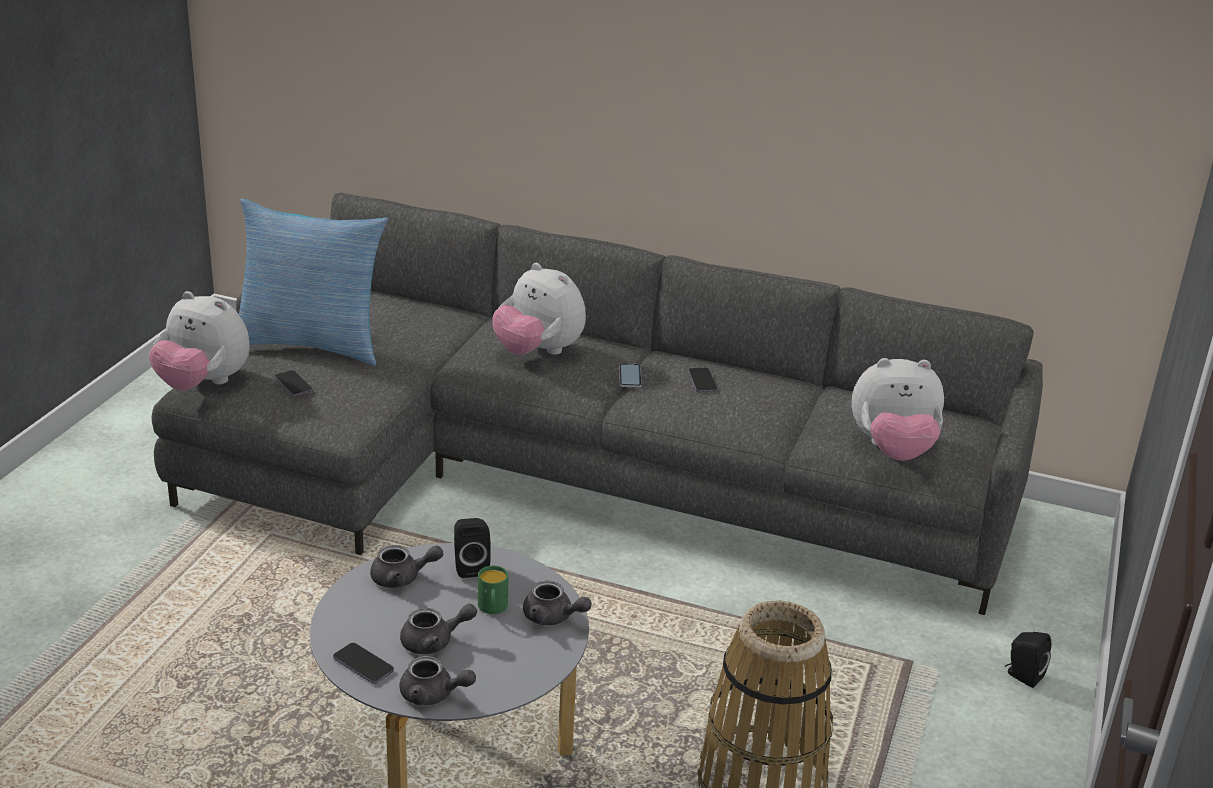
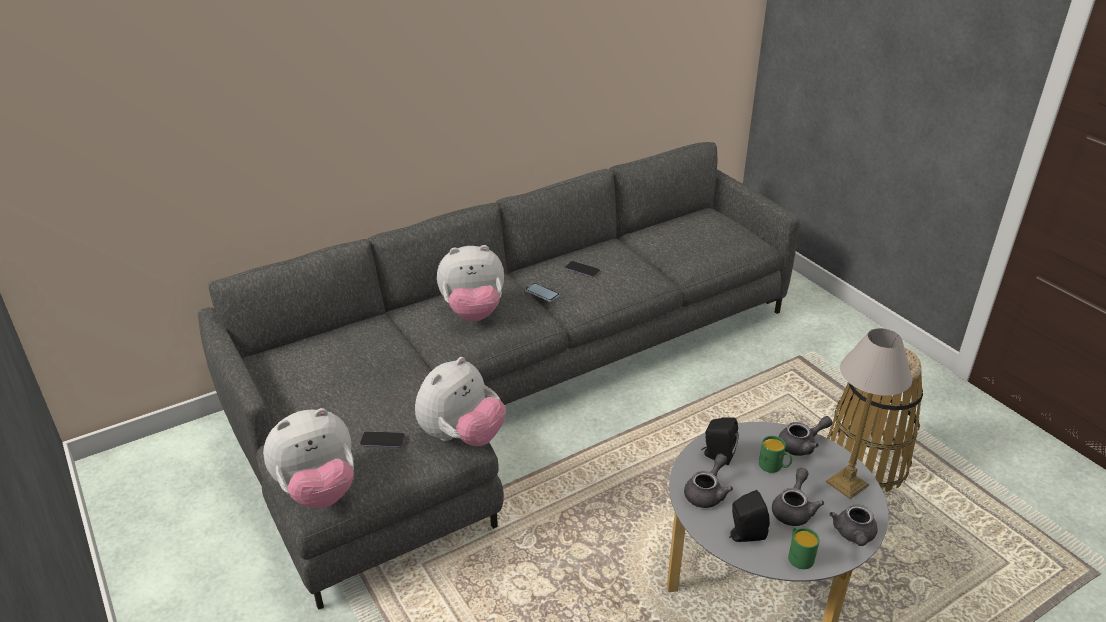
camera: 50 degrees left, 5 degrees up
(311, 343) = (330, 406): pillow -> none
(363, 665) = (798, 555): phone -> green mug
(433, 695) = (854, 535): grey teapot -> grey teapot turned 135 degrees clockwise
(518, 667) = (846, 483): none -> table lamp
(892, 450) = (719, 247): plush toy -> plush toy (461, 436)
(1022, 676) = (836, 328): black speaker -> black speaker (744, 535)

